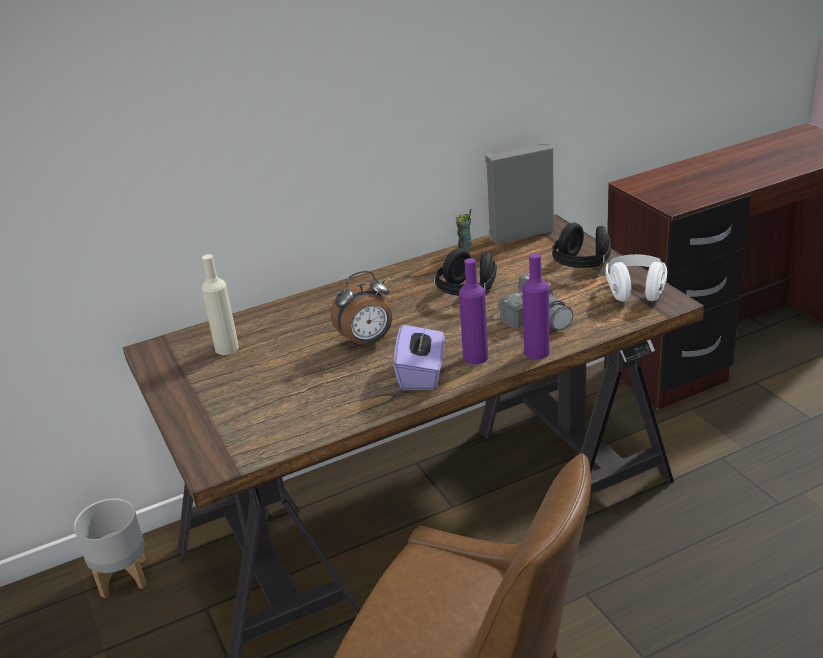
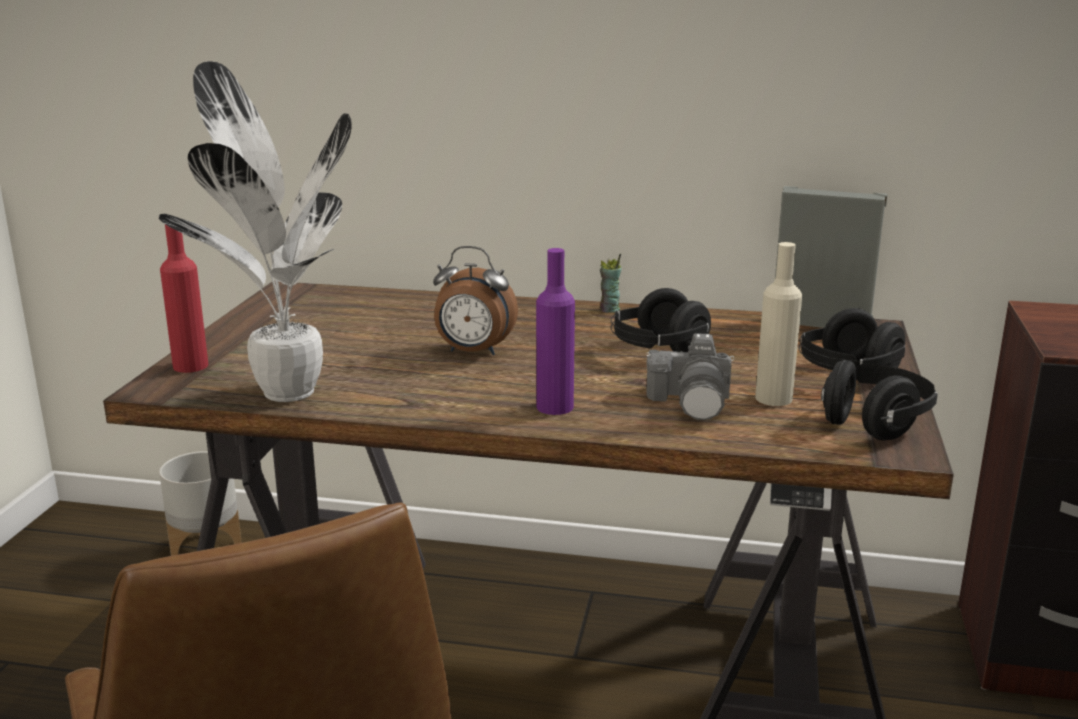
camera: 35 degrees right, 10 degrees down
(203, 439) = (190, 366): none -> red bottle
(227, 348) = (345, 310): beige bottle -> beige bottle (773, 398)
(303, 424) = (286, 390): none -> potted plant
(422, 375) = (470, 399): purple tissue box -> none
(465, 247) = (730, 314): cup -> cup (609, 309)
(536, 352) = (632, 430): purple bottle -> none
(635, 291) = (874, 423): white headphones -> black headphones

